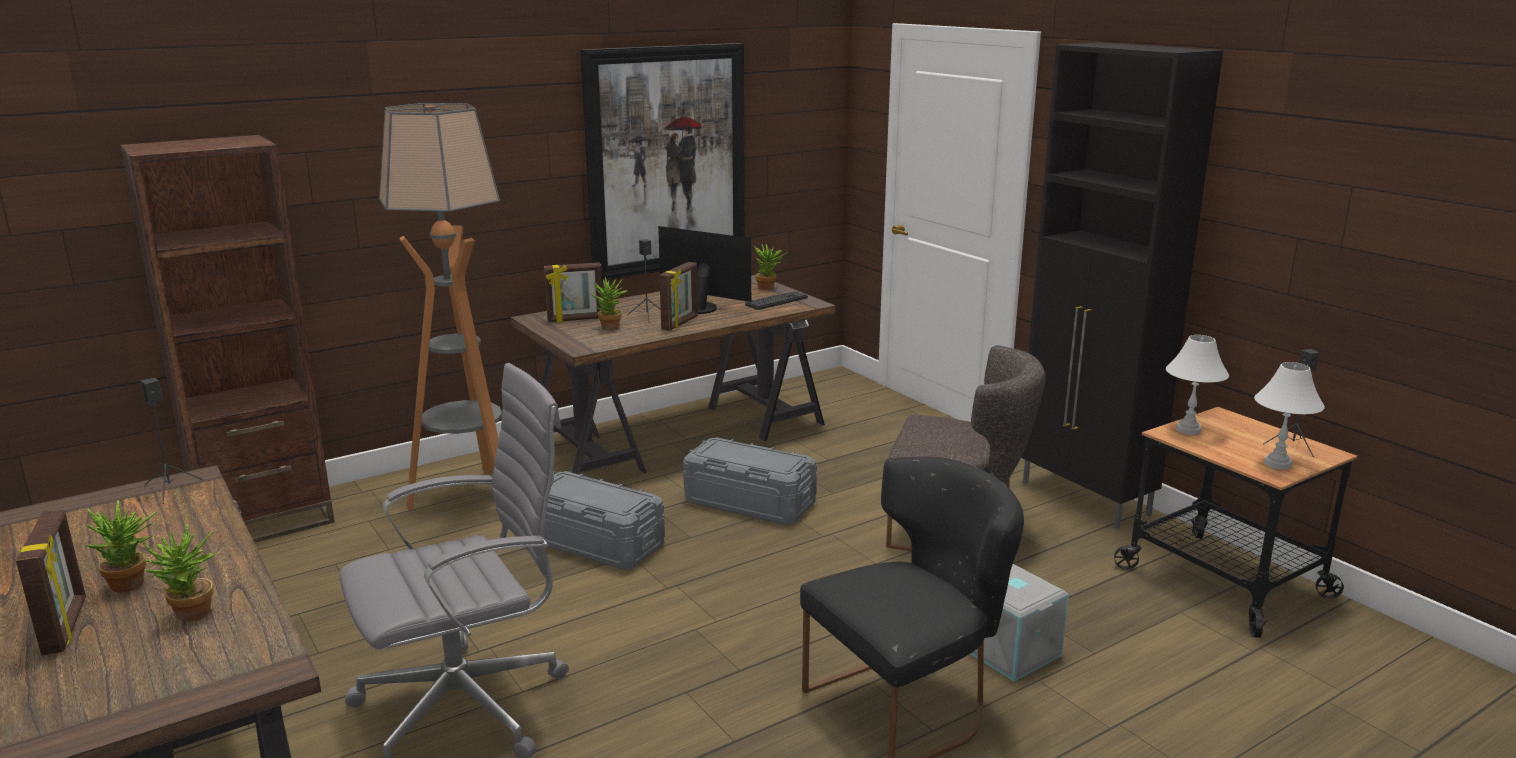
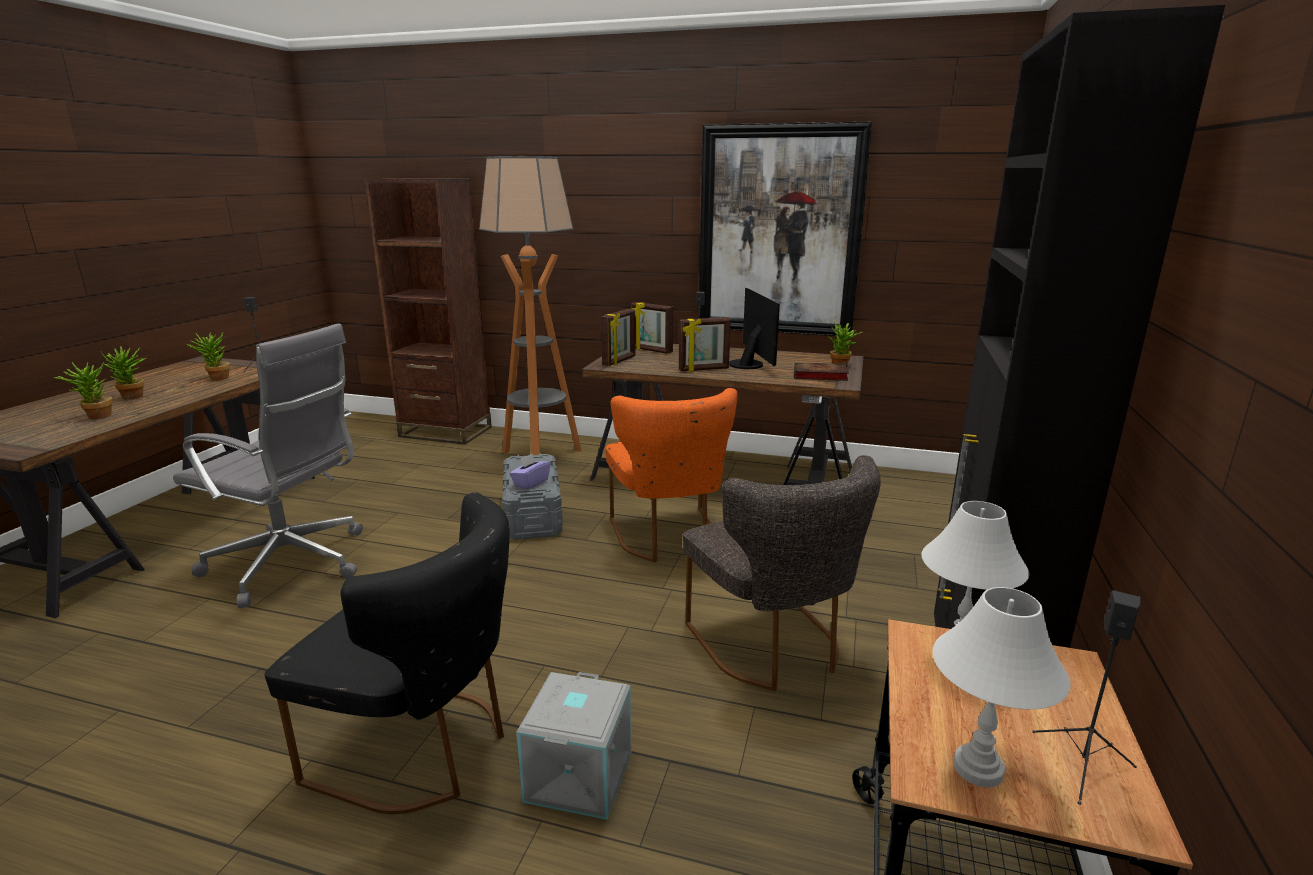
camera: 50 degrees right, 0 degrees up
(67, 626) = (78, 403): picture frame -> picture frame (619, 361)
(611, 328) = (654, 360): potted plant -> potted plant (216, 379)
(619, 499) = (530, 483): none -> purple tissue box
(750, 503) = (669, 538): grey storage box -> orange chair
(776, 301) = (818, 375): keyboard -> book

